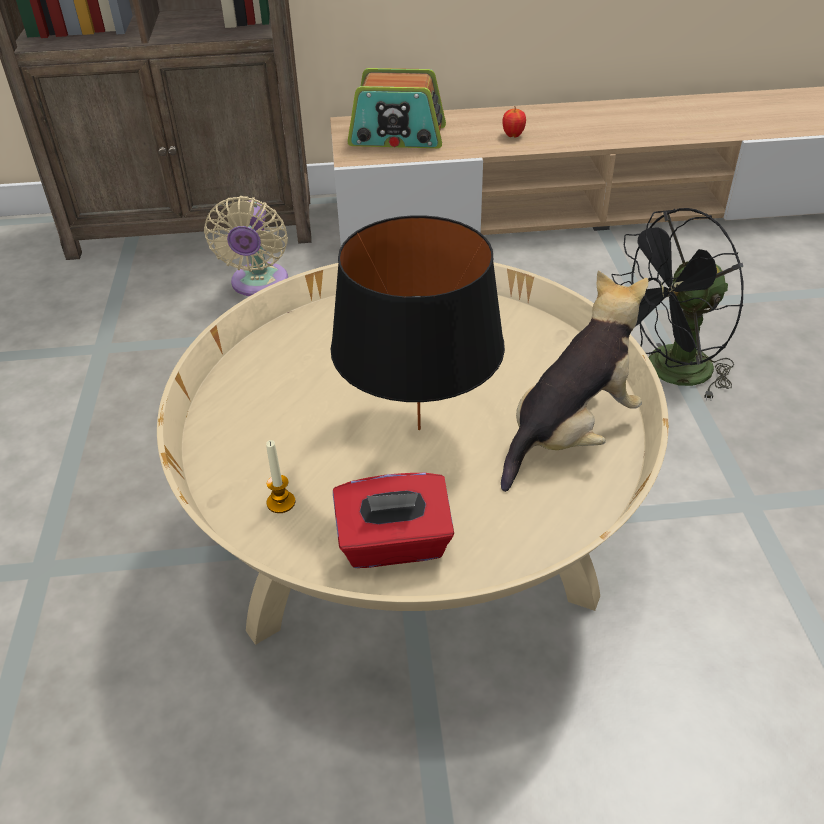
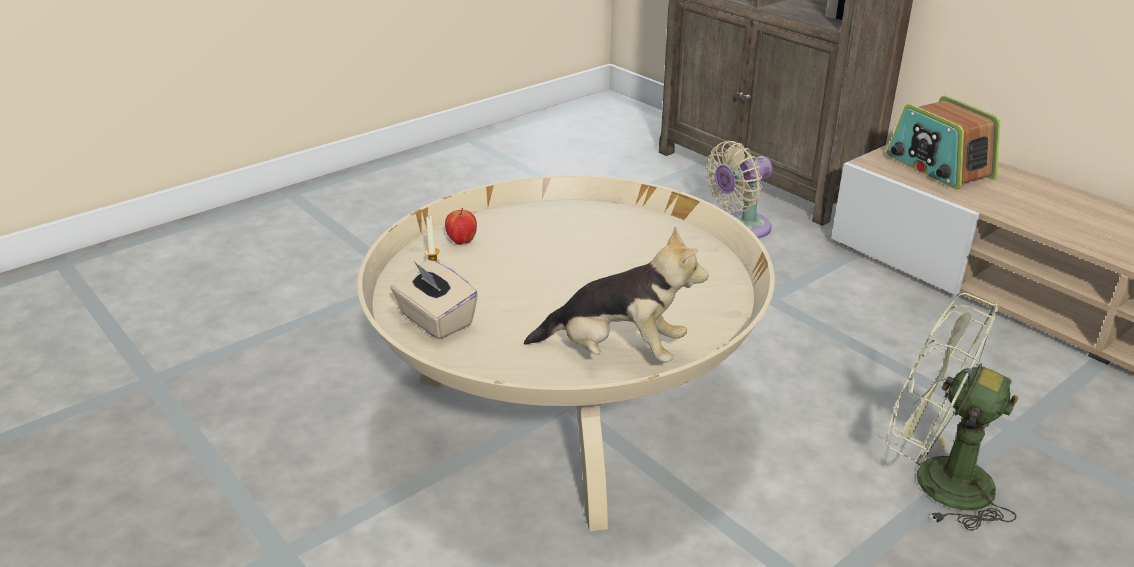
camera: 55 degrees right, 10 degrees down
(394, 545) = (435, 320): red tissue box -> beige tissue box
(419, 428) = (551, 291): black table lamp -> none
(513, 135) = (1045, 213): apple -> apple (462, 242)
(668, 373) = (935, 480): black fan -> green fan

